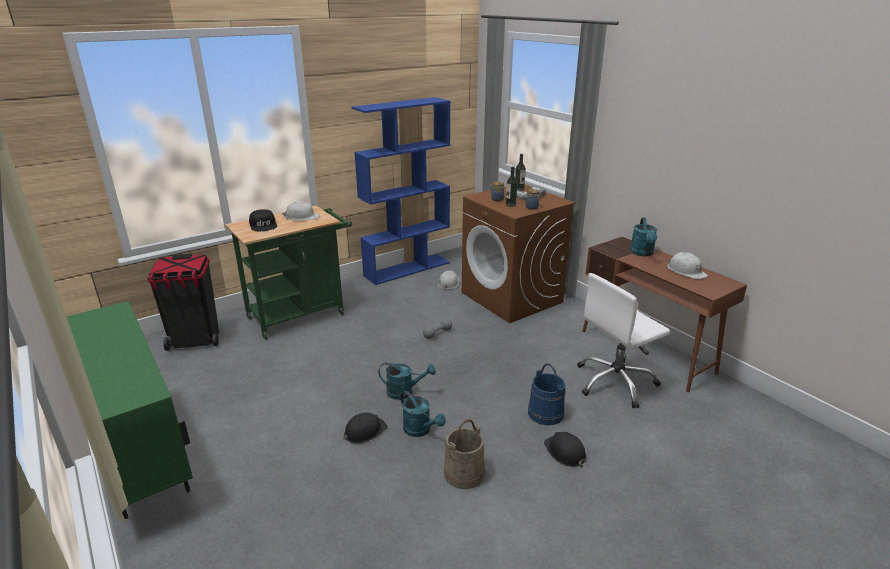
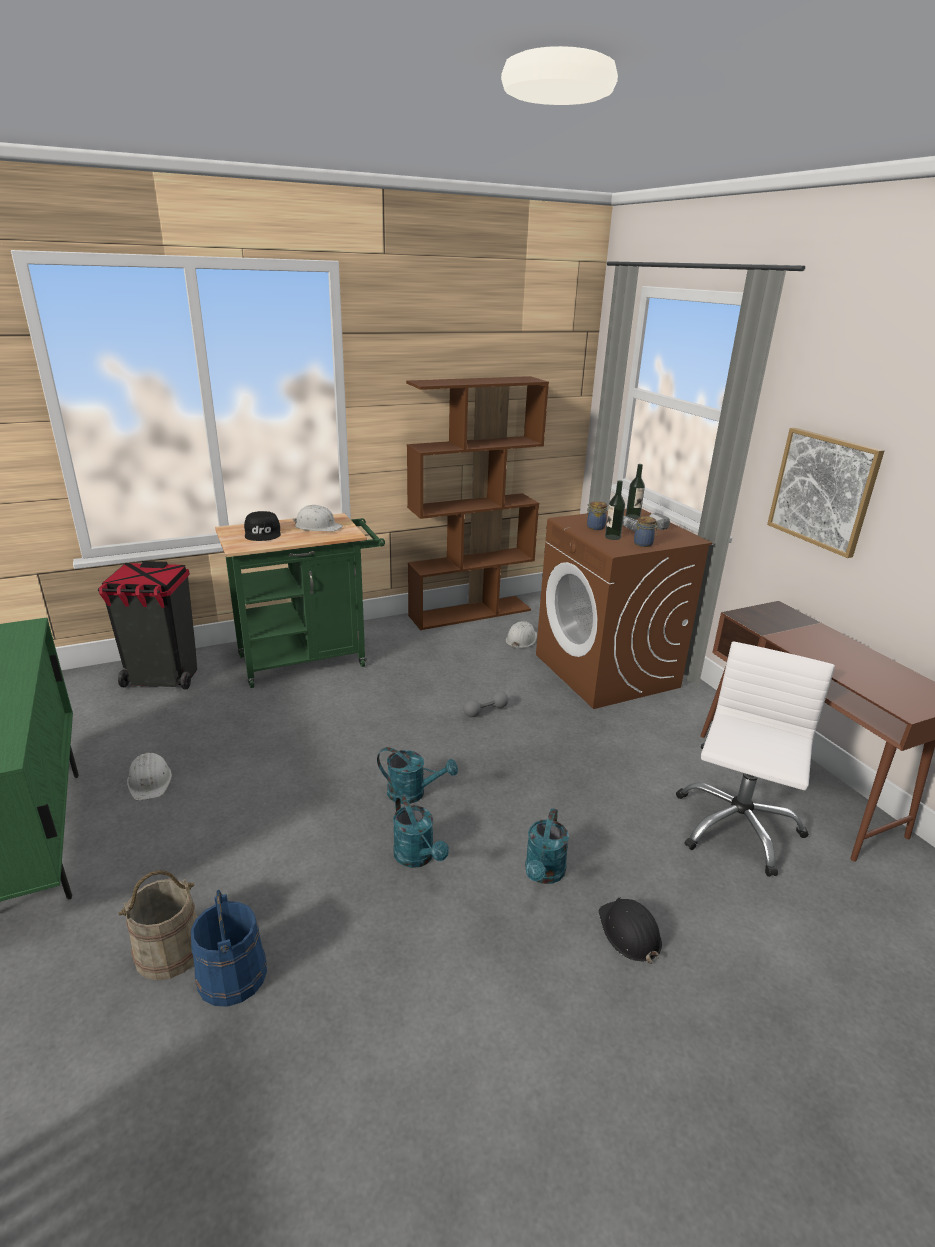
camera: 10 degrees right, 0 degrees up
(364, 431) = (337, 846): black hard hat -> none
(407, 269) = (470, 612): blue bookcase -> brown bookcase
(464, 473) = (462, 940): beige bucket -> beige bucket (169, 950)
(545, 413) = (613, 860): blue bucket -> blue bucket (231, 975)
(615, 382) = (735, 826): white office chair -> white office chair turned 135 degrees clockwise
(642, 253) = (806, 631): turquoise watering can -> turquoise watering can (543, 874)
(643, 163) = (823, 490): none -> picture
(686, 271) = (872, 668): white hard hat -> white hard hat (150, 781)

